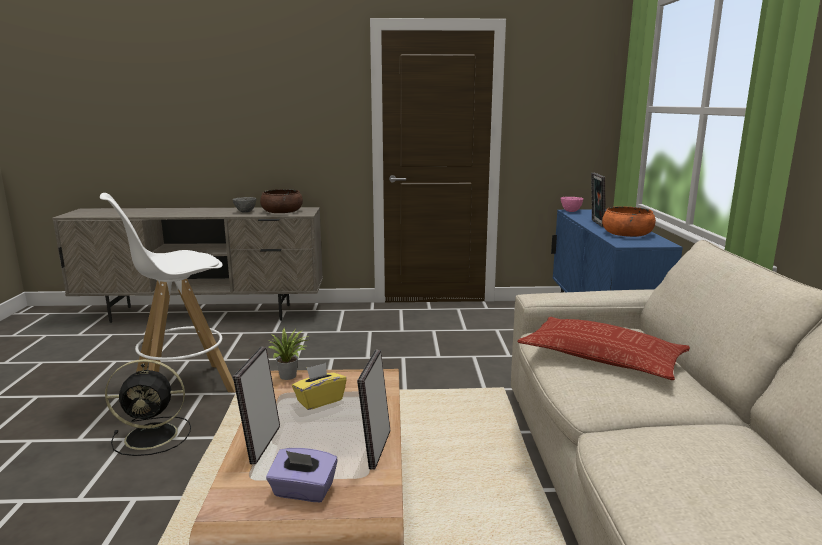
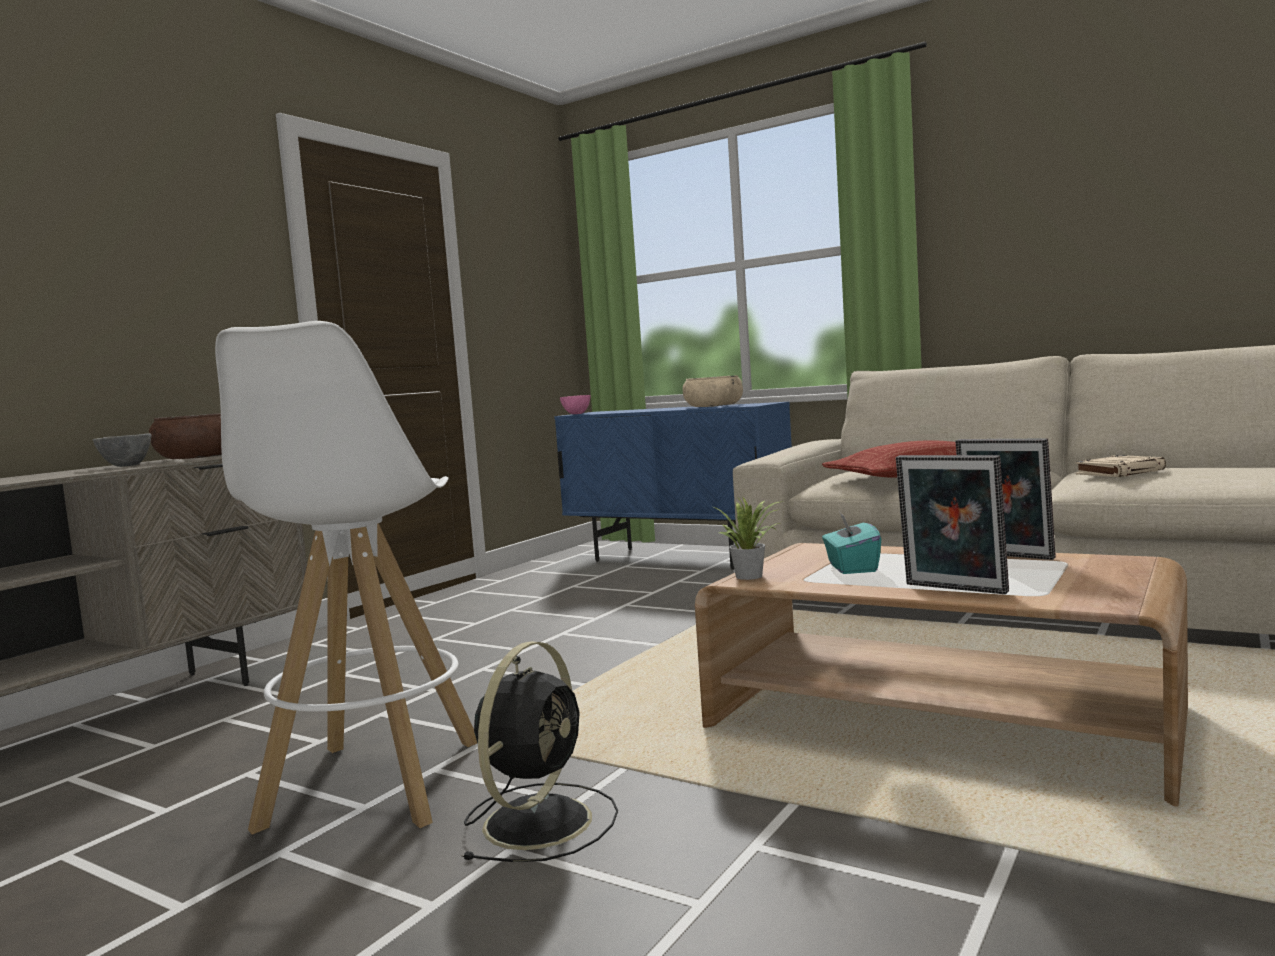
camera: 55 degrees left, 10 degrees down
(303, 491) = (1089, 579): purple tissue box -> none
(319, 400) = (851, 568): yellow tissue box -> turquoise tissue box
(596, 223) = (650, 410): picture frame -> none
(626, 234) = (713, 406): orange bowl -> beige bowl
(669, 447) = (1120, 472): none -> beige book

